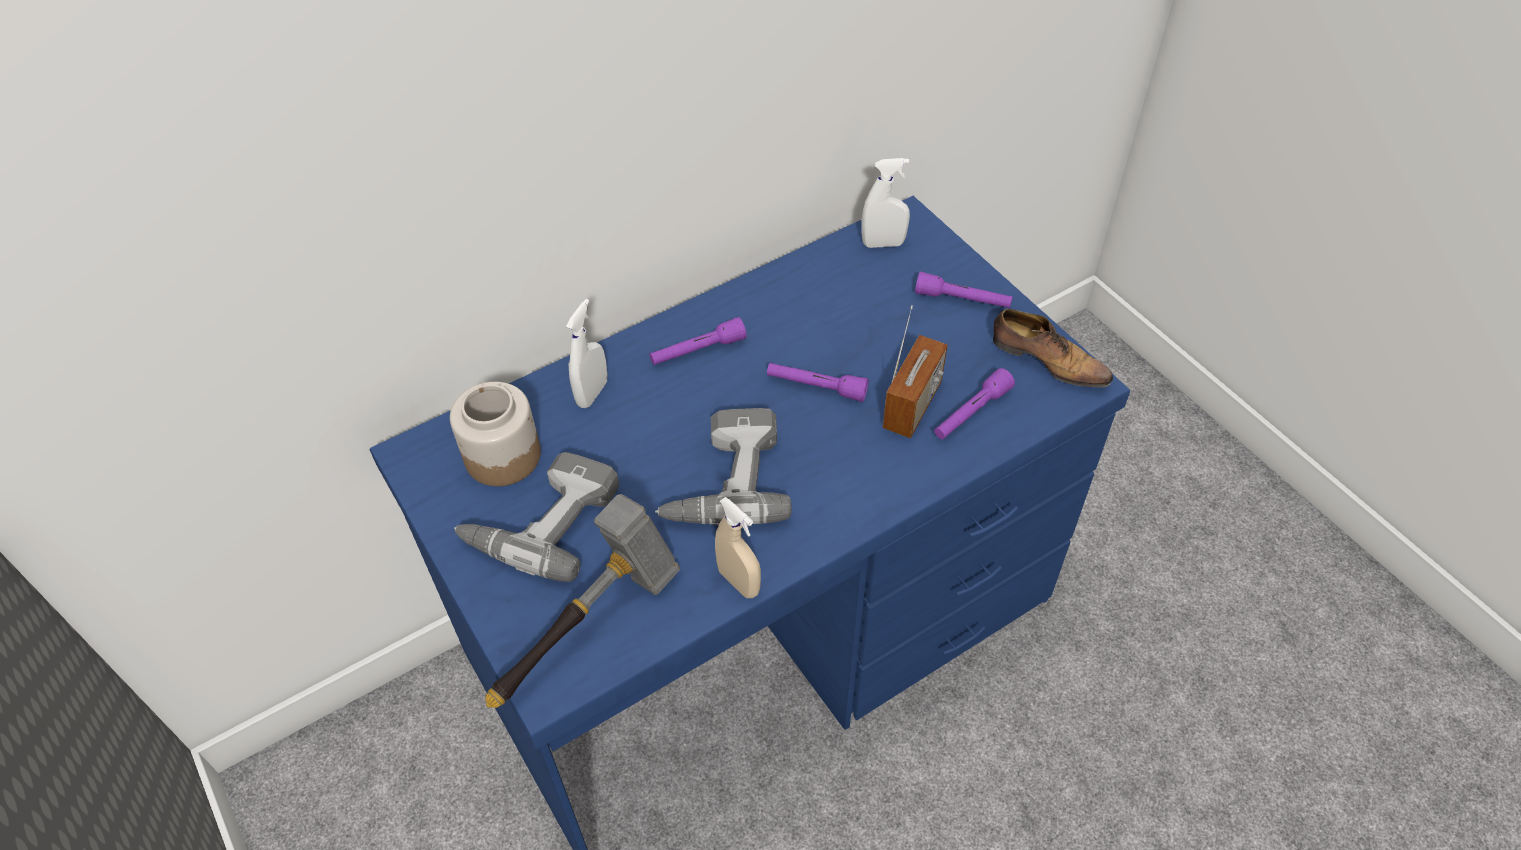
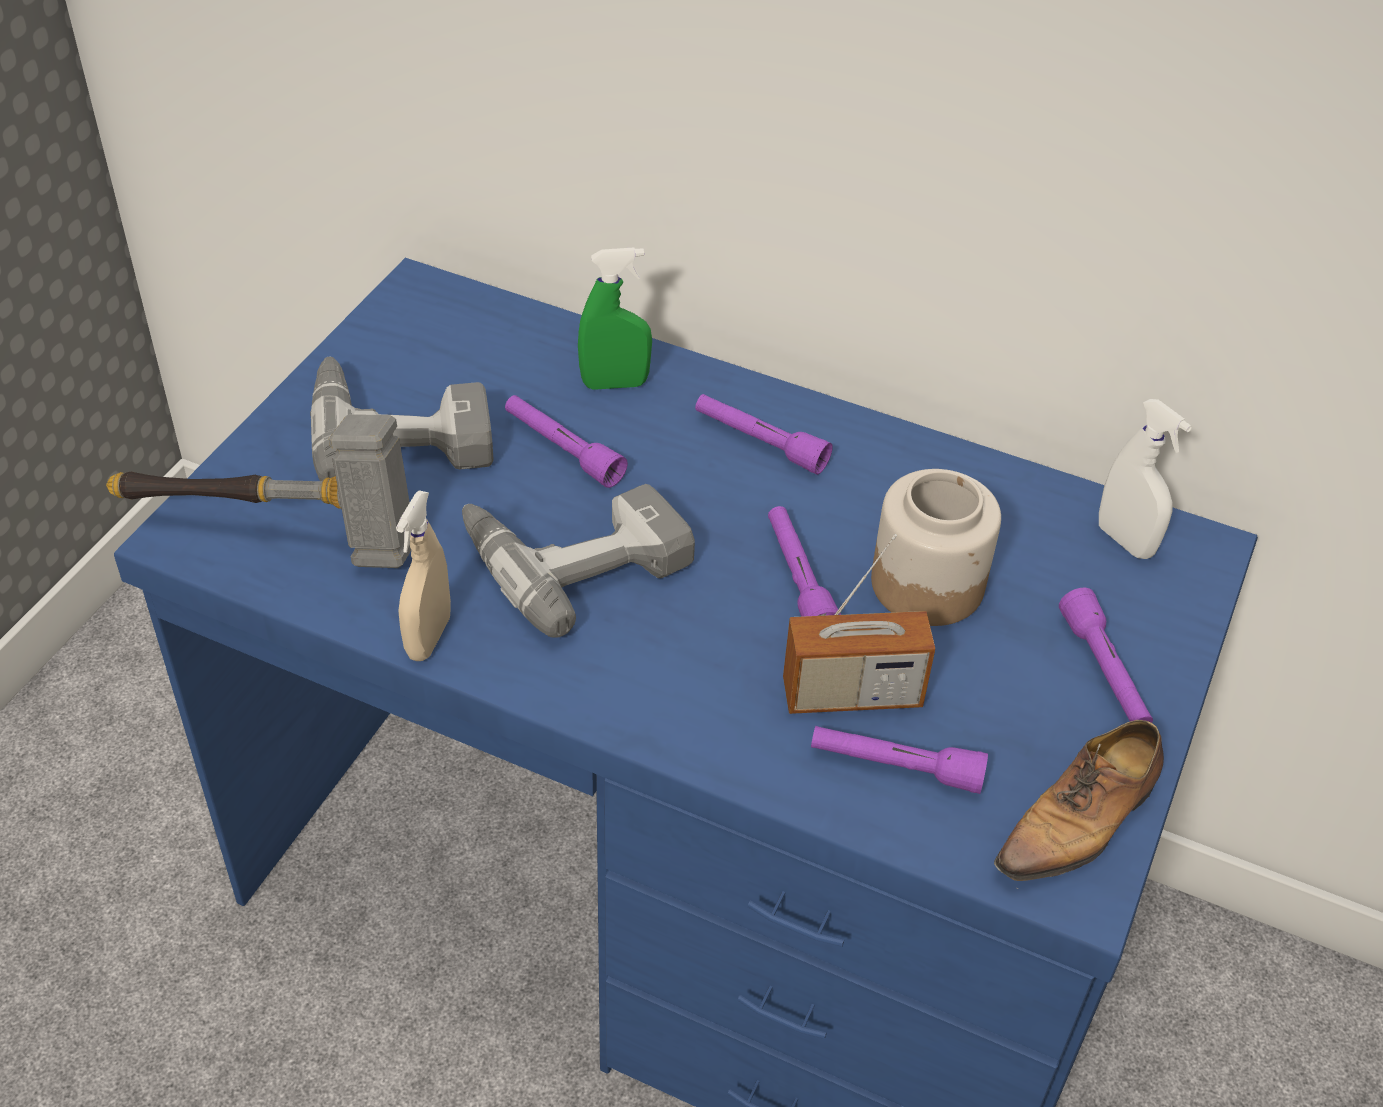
camera: 55 degrees right, 5 degrees down
(502, 455) = (468, 355): jar -> jar (927, 583)
(592, 393) = (615, 383): white spray bottle -> green spray bottle
(629, 445) = (562, 450): none -> purple flashlight
(1047, 360) = (1080, 821): shoe -> shoe turned 45 degrees clockwise

